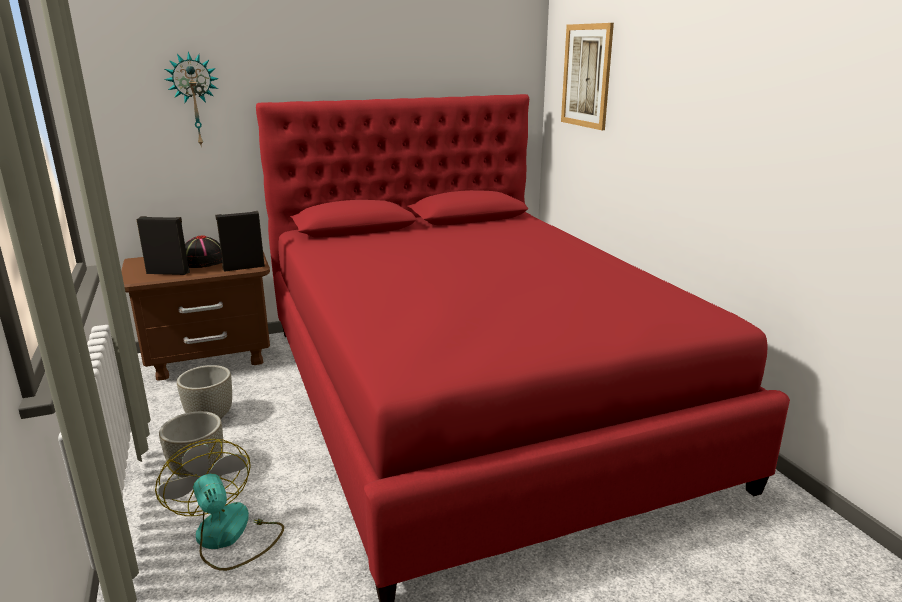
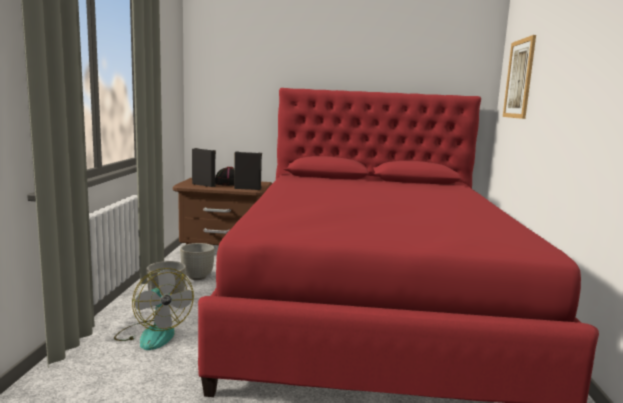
camera: 25 degrees right, 10 degrees down
(194, 100) = (245, 84): wall clock -> none
(228, 536) = (153, 334): fan -> fan turned 150 degrees clockwise

